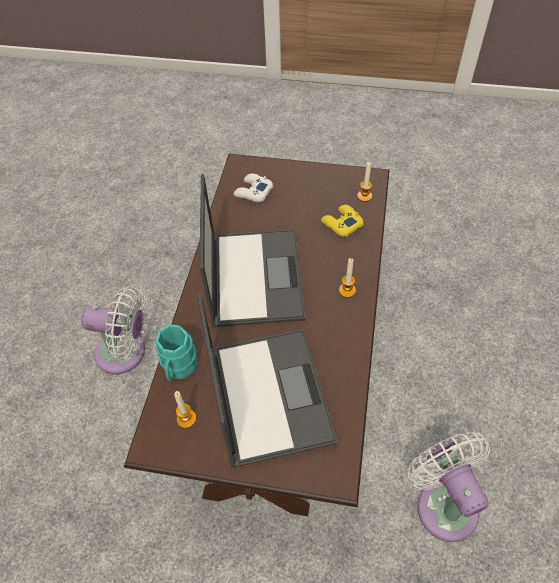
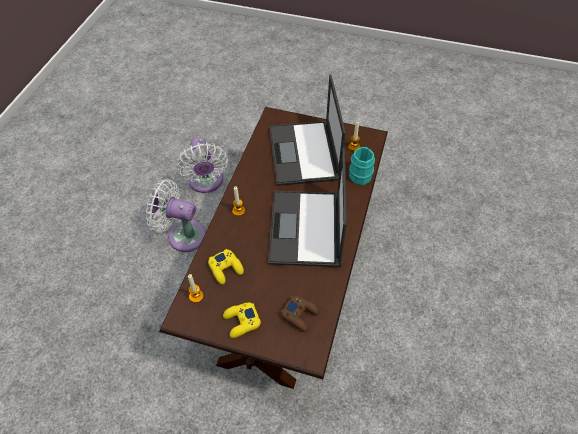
camera: 175 degrees left, 0 degrees up
(126, 353) = (414, 296): white fan -> white fan (183, 235)
(253, 192) = (300, 315): white game controller -> brown game controller
(311, 181) = (241, 322): none -> yellow game controller

